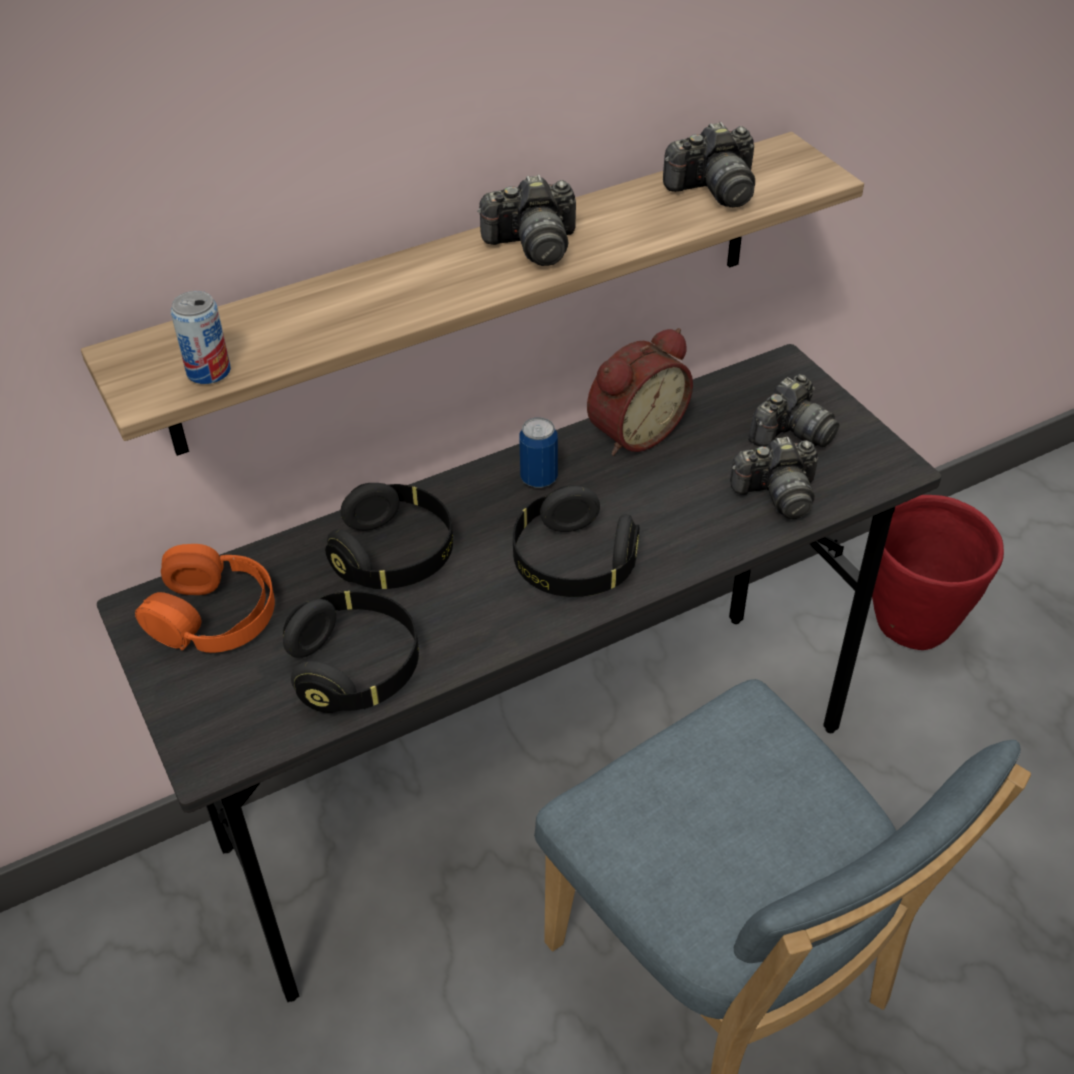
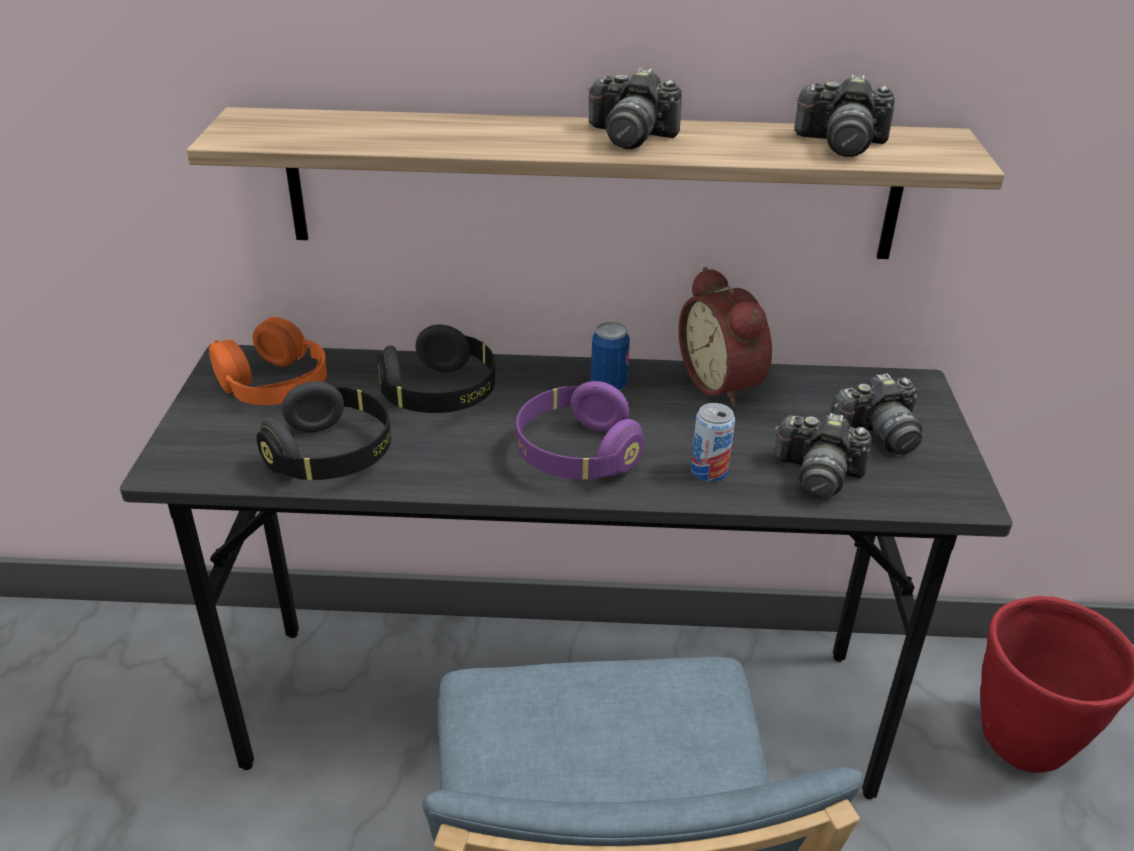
camera: 30 degrees right, 10 degrees down
(208, 371) = (286, 138): can -> can (709, 471)
(573, 564) = (576, 454): black headphones -> purple headphones
(633, 431) = (724, 383): alarm clock -> alarm clock turned 75 degrees clockwise

